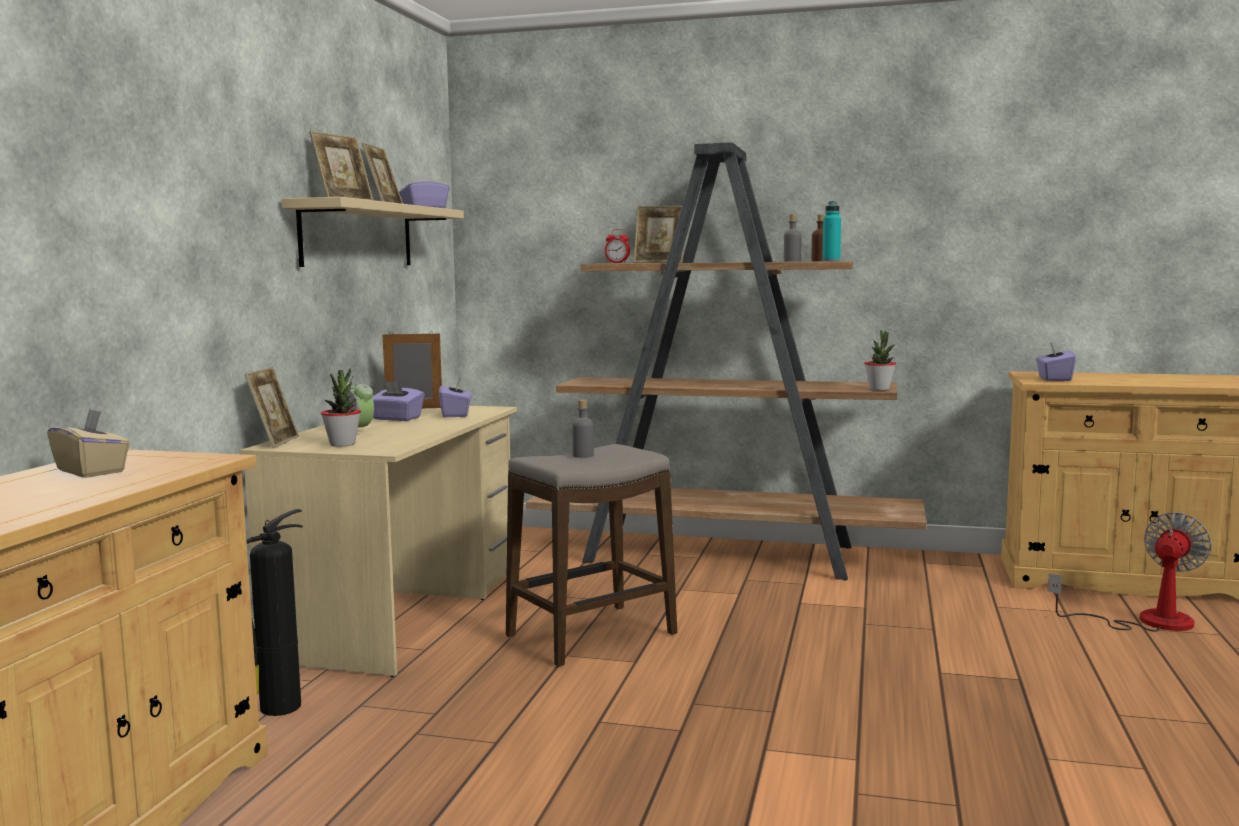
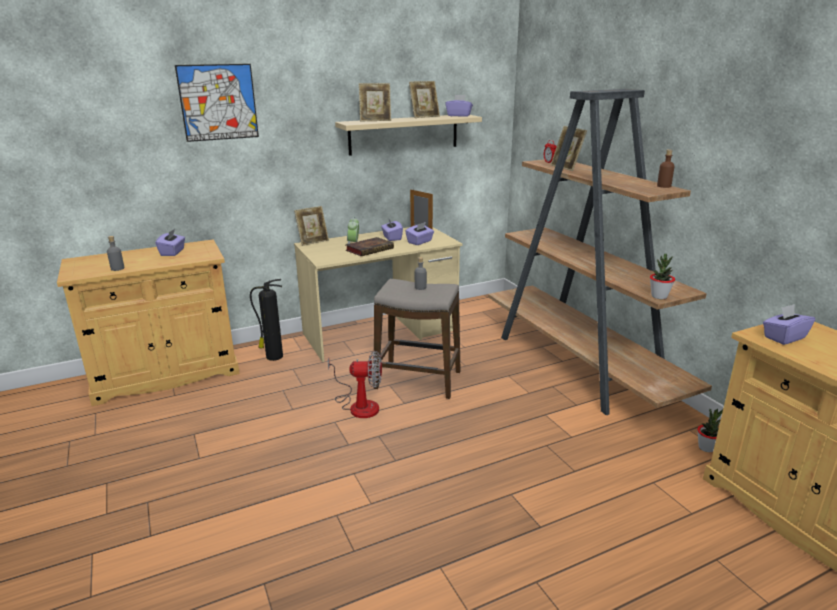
camera: 50 degrees right, 15 degrees up
(92, 471) = (173, 252): beige tissue box -> purple tissue box
(117, 122) = (218, 102): none -> picture
(342, 444) = (325, 251): potted plant -> potted plant (706, 448)
(411, 430) = (370, 249): none -> book
(792, 261) = (640, 183): grey bottle -> grey bottle (117, 268)
(831, 261) = (654, 190): turquoise bottle -> none
(1146, 621) = (733, 557): fan -> fan (358, 404)

